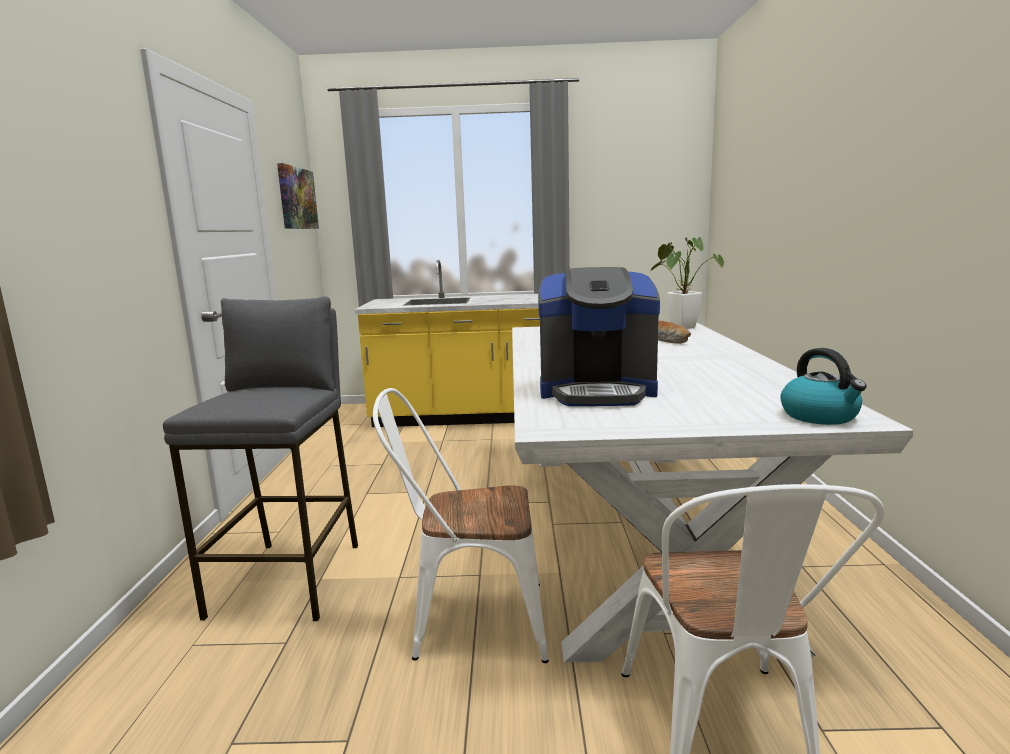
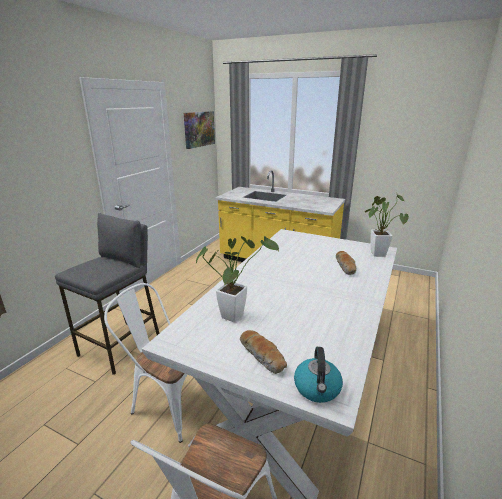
camera: 25 degrees right, 10 degrees up
(597, 391) = (235, 314): coffee machine -> potted plant
(707, 411) = (263, 356): none -> bread

